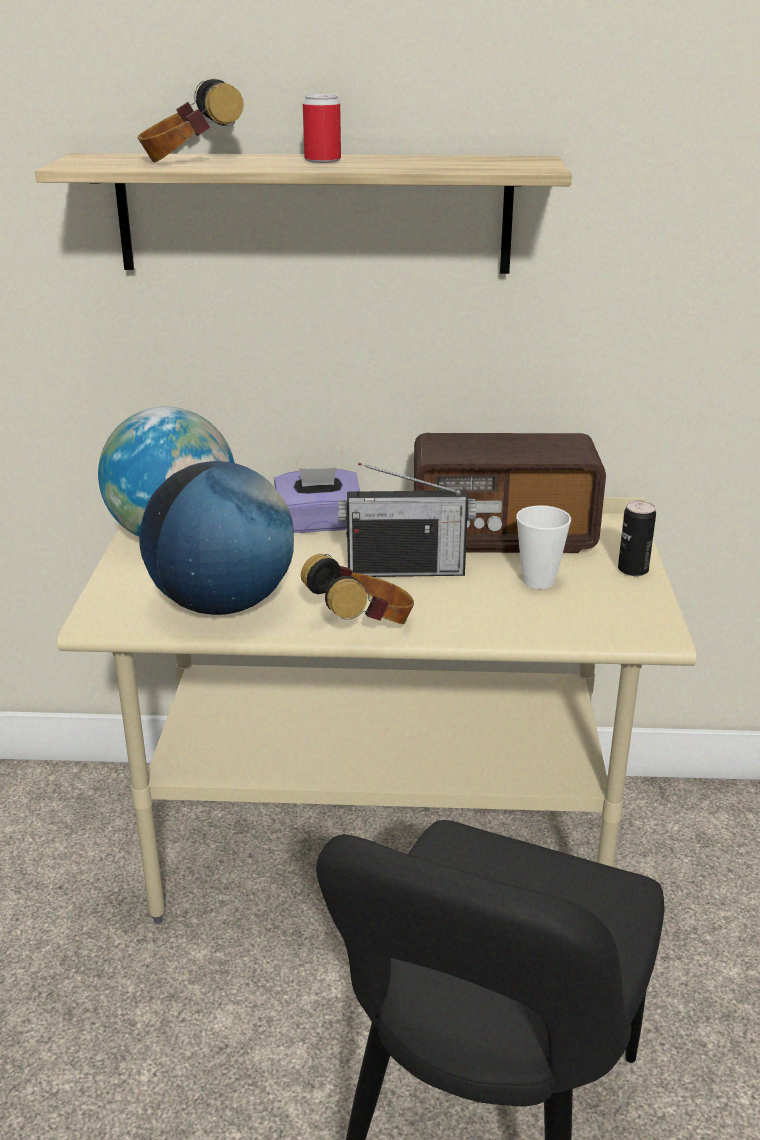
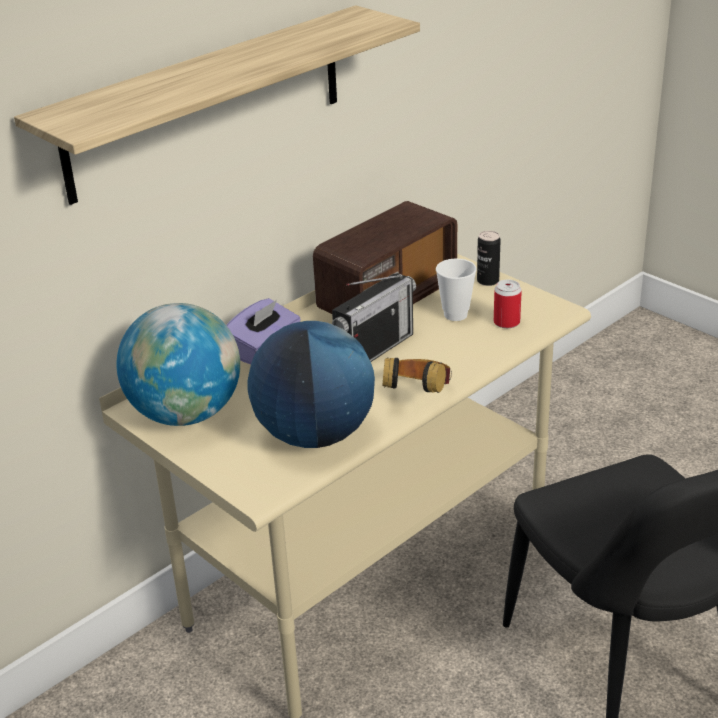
camera: 45 degrees left, 5 degrees up
(191, 160) = (150, 92): headphones -> none
(322, 160) = (239, 60): can -> can (506, 322)

